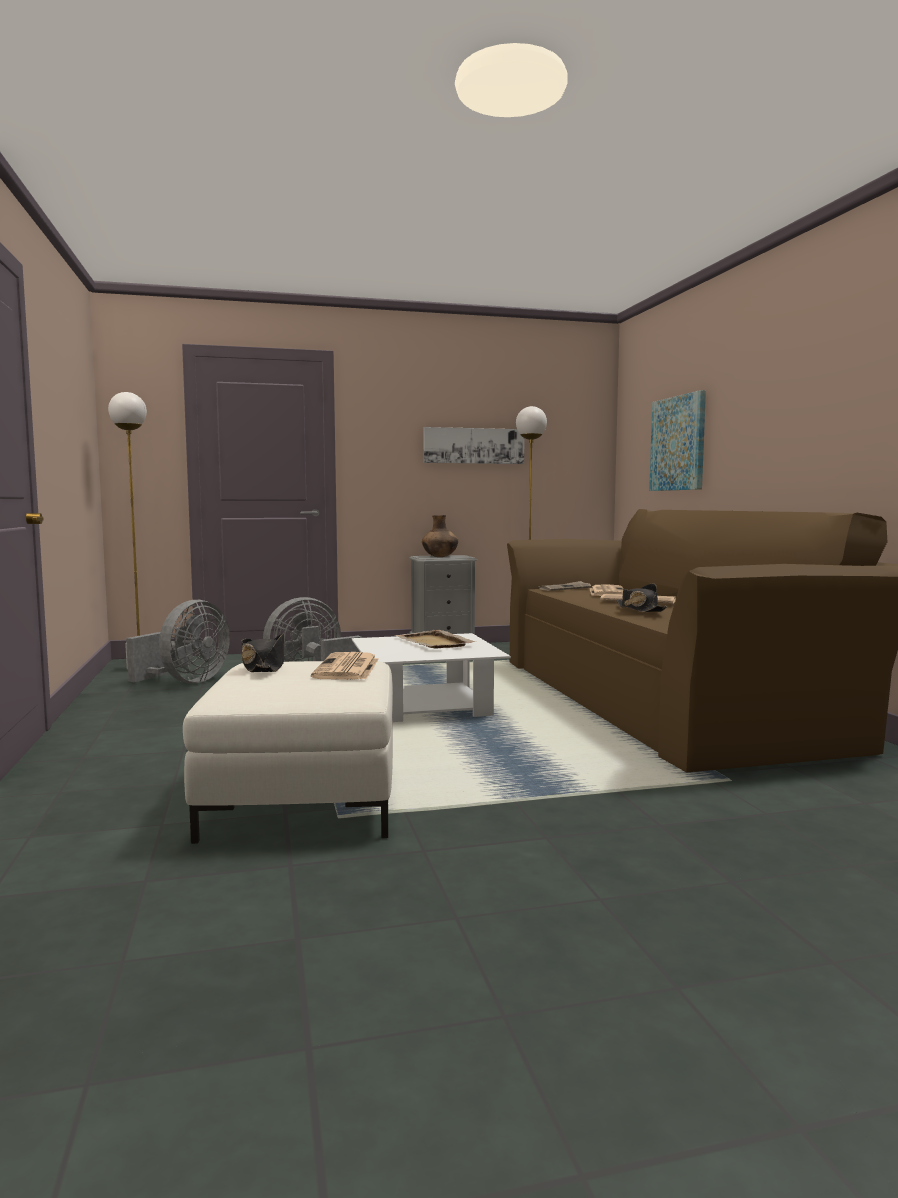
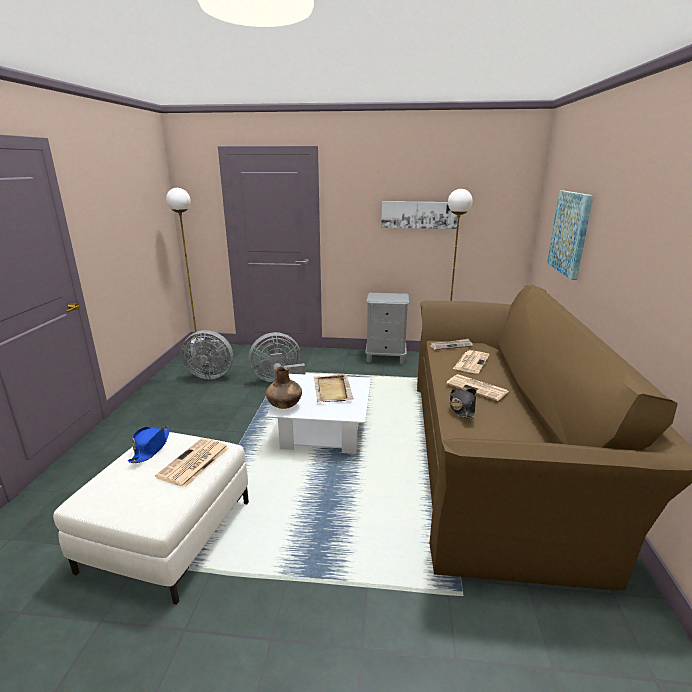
camera: 20 degrees right, 15 degrees up
(186, 682) = (210, 375): grey fan -> grey fan turned 45 degrees clockwise
(263, 666) = (151, 447): black hat -> blue hat
(440, 557) = (385, 298): brown vase -> brown vase (285, 406)

